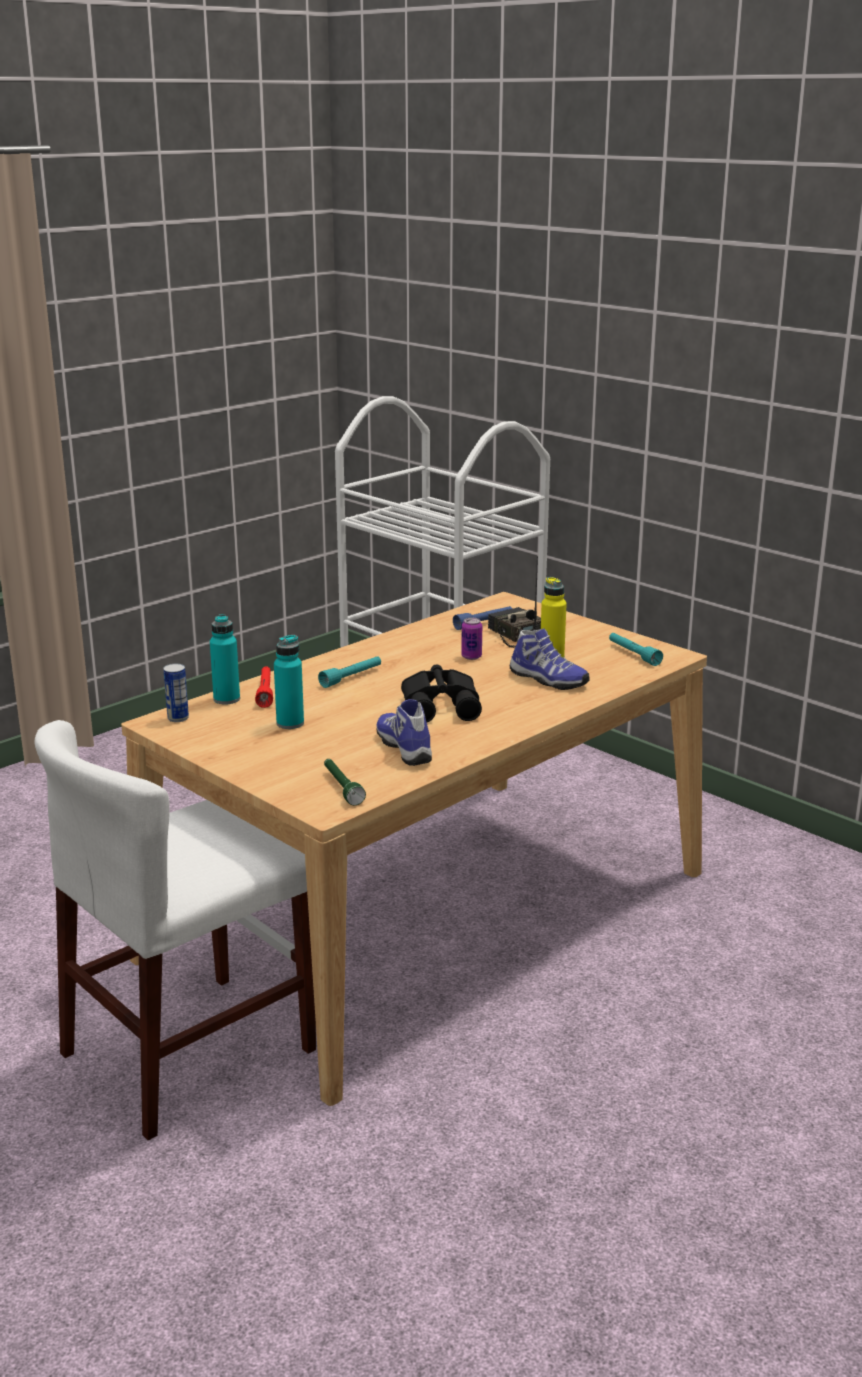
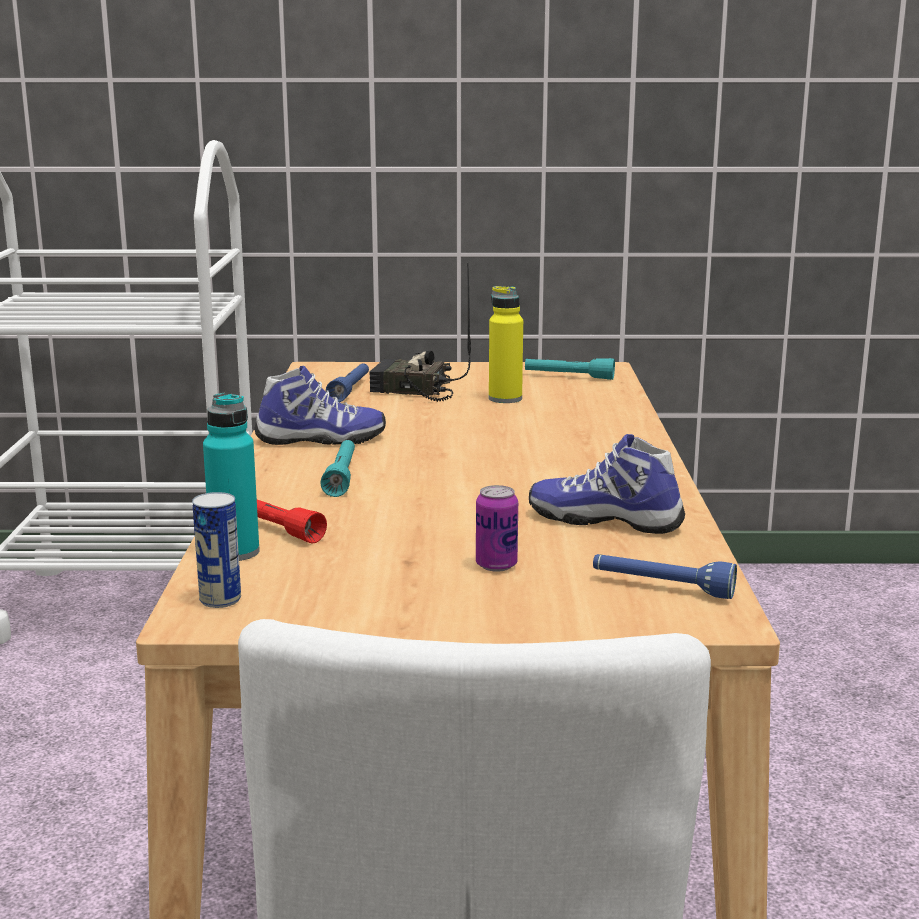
camera: 45 degrees left, 5 degrees down
(290, 723) = (400, 547): turquoise bottle -> none
(341, 788) = (661, 587): green flashlight -> blue flashlight
(442, 705) = (521, 468): black binoculars -> none
(471, 657) = (422, 420): can -> can (496, 565)
(547, 680) = (556, 416): shoe -> shoe (321, 440)

